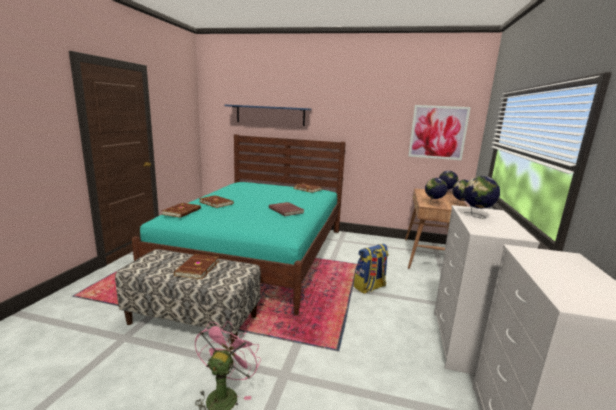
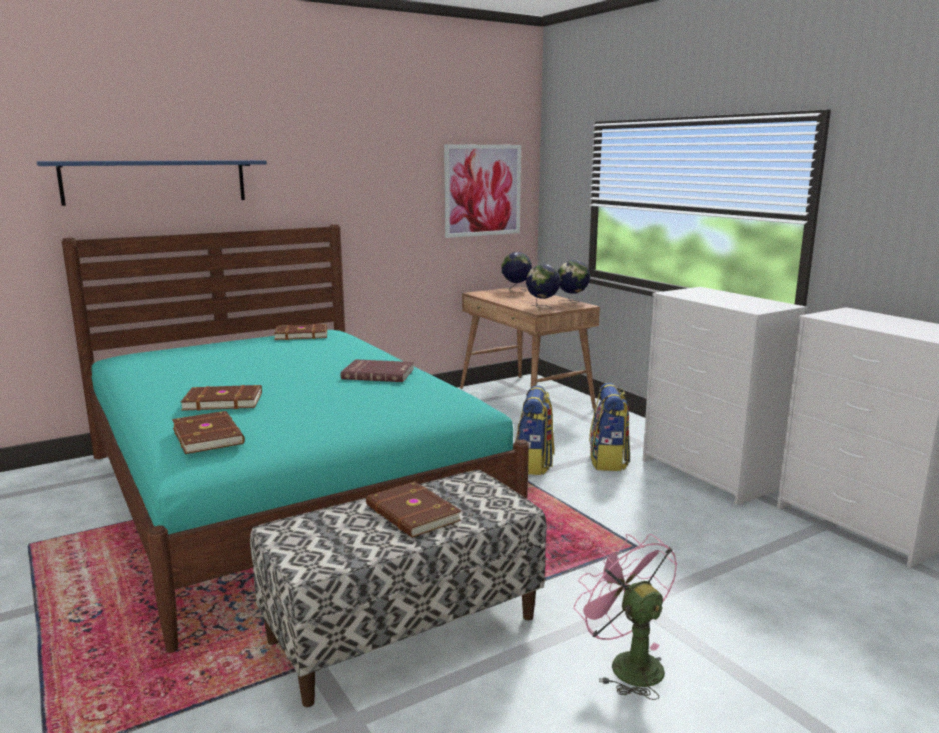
camera: 45 degrees left, 0 degrees up
(412, 304) = (608, 461): none -> backpack
(476, 216) = (708, 298): globe -> none

